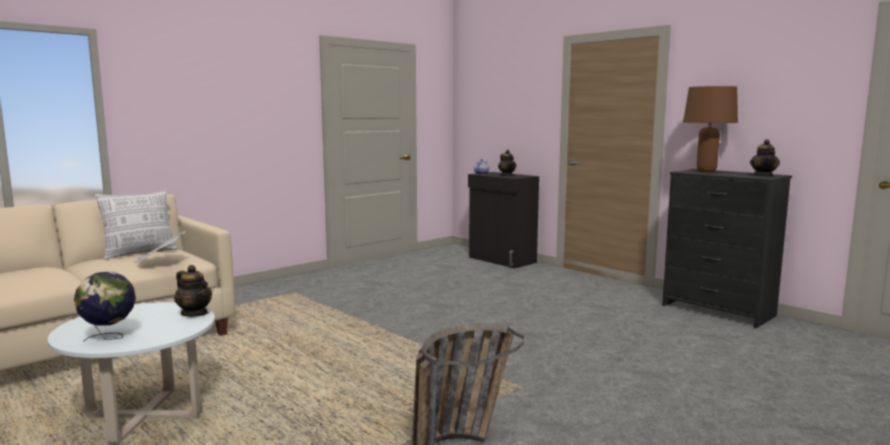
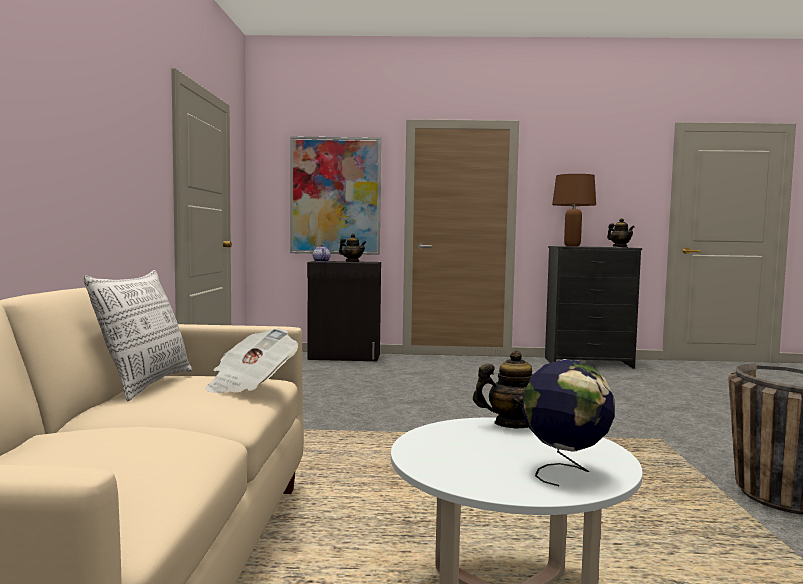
camera: 45 degrees left, 5 degrees down
(509, 113) = (335, 196): none -> picture

